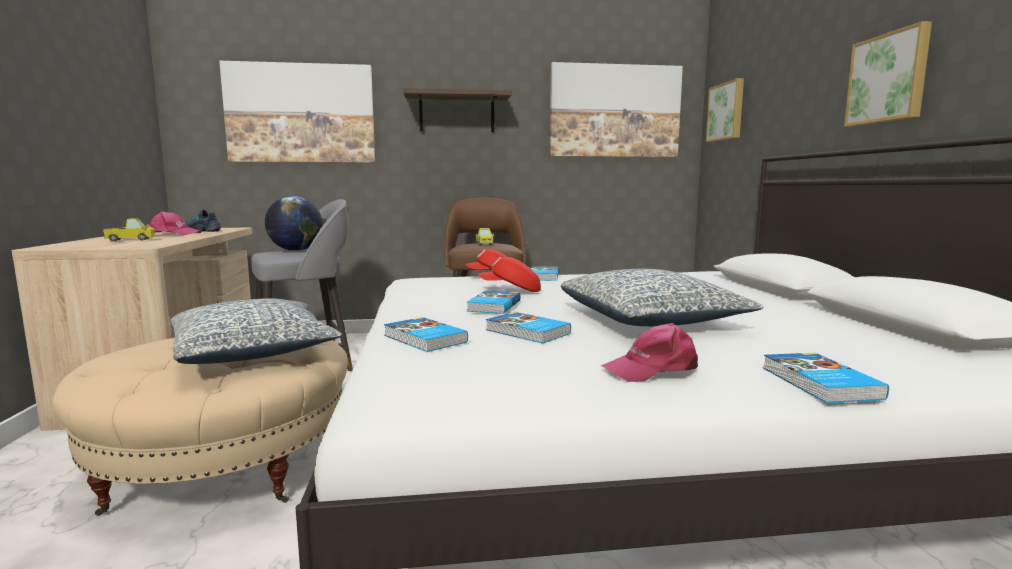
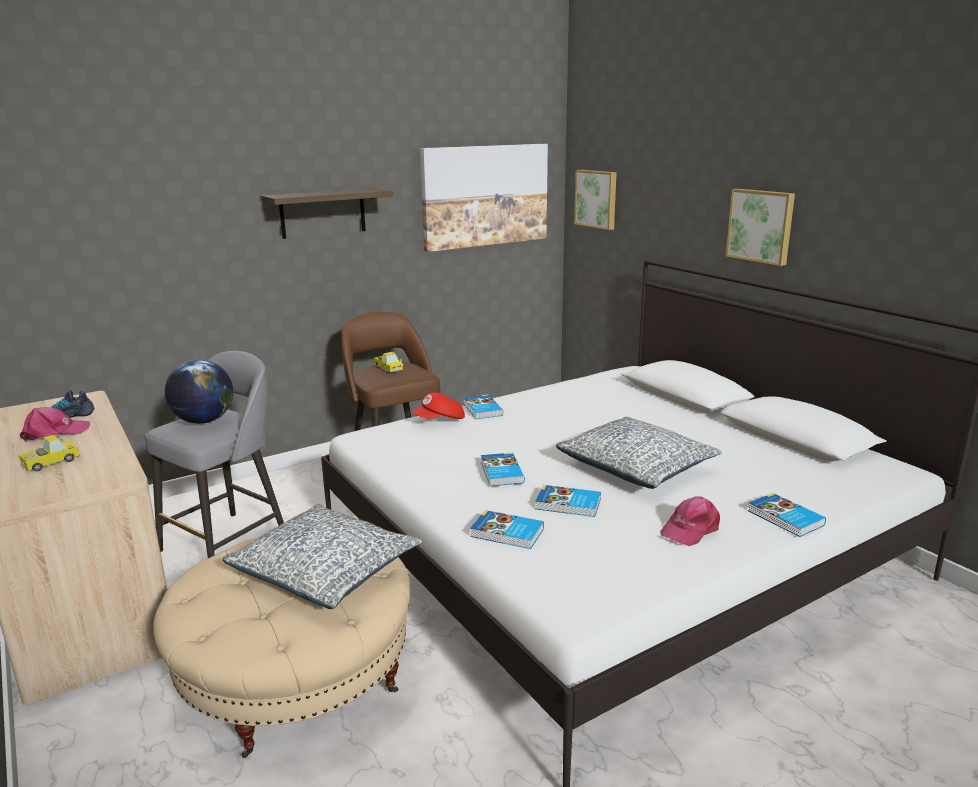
camera: 25 degrees left, 10 degrees up
(301, 114) = (132, 232): picture -> none
(510, 290) = (488, 444): red cap -> none

